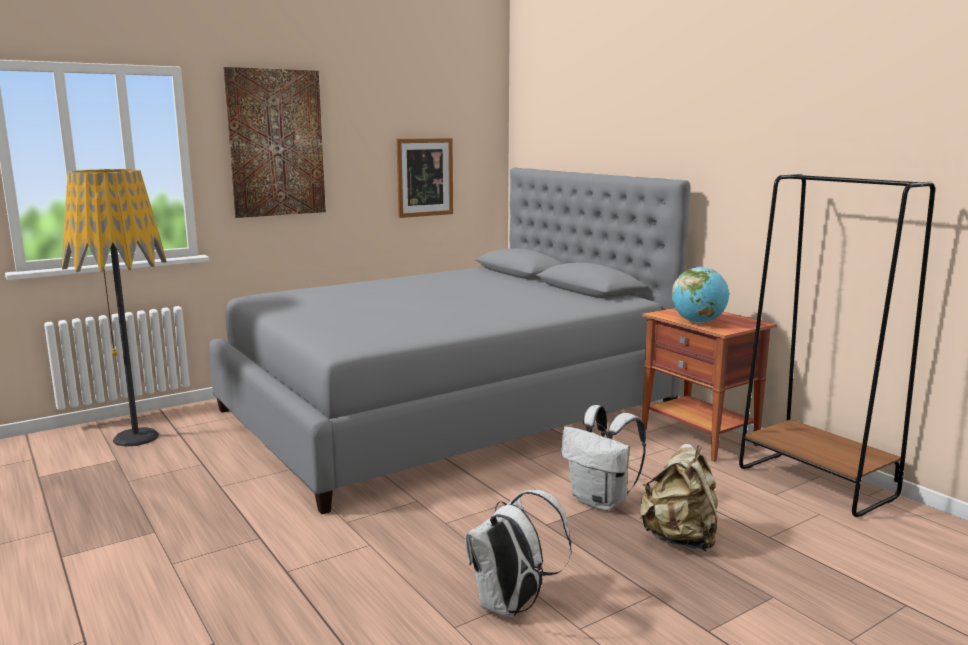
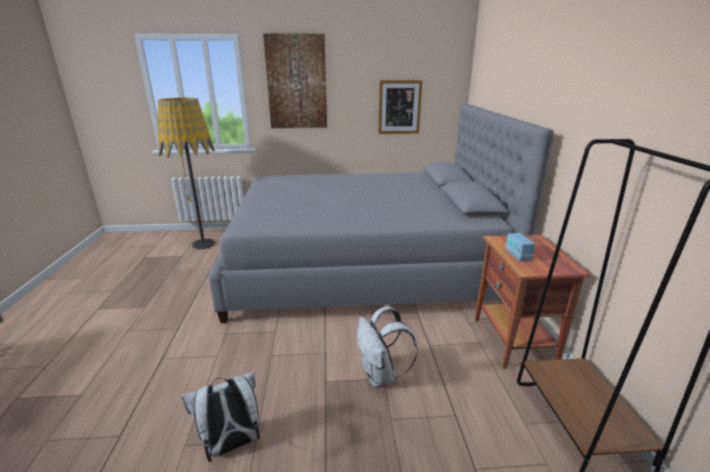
camera: 30 degrees right, 10 degrees up
(679, 538) = (400, 436): beige backpack -> none
(698, 322) = (517, 255): globe -> radio

